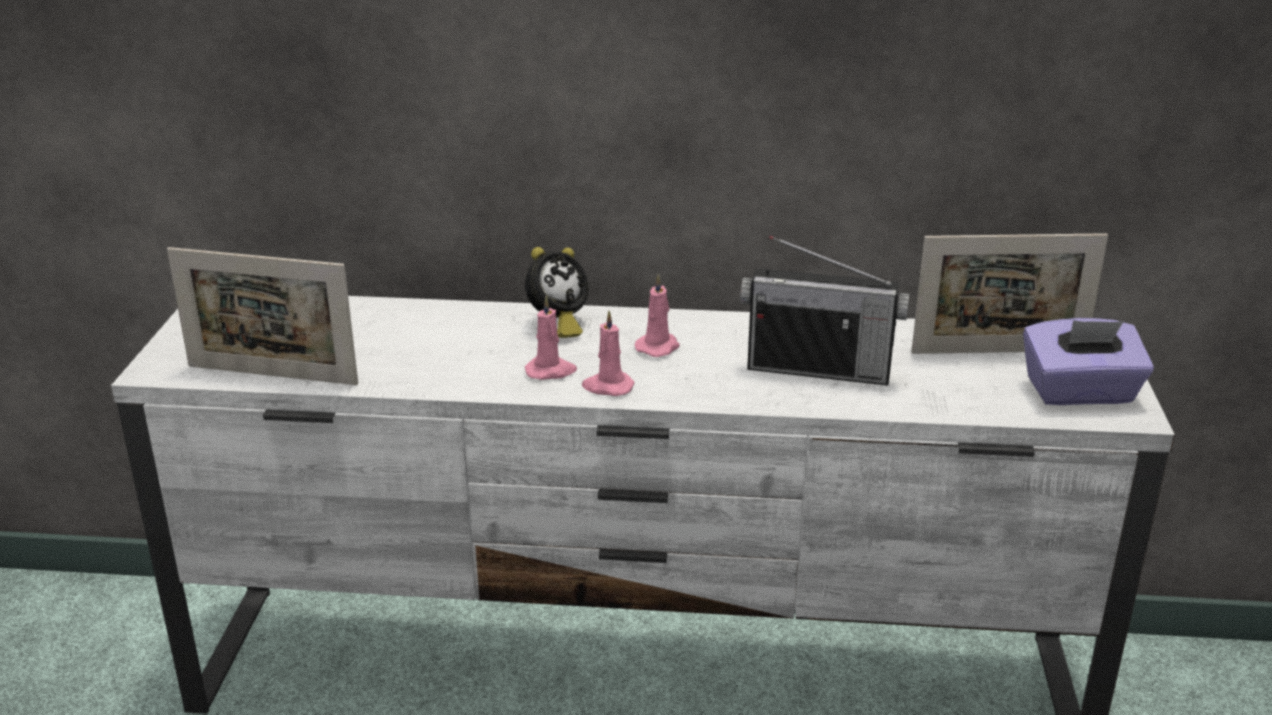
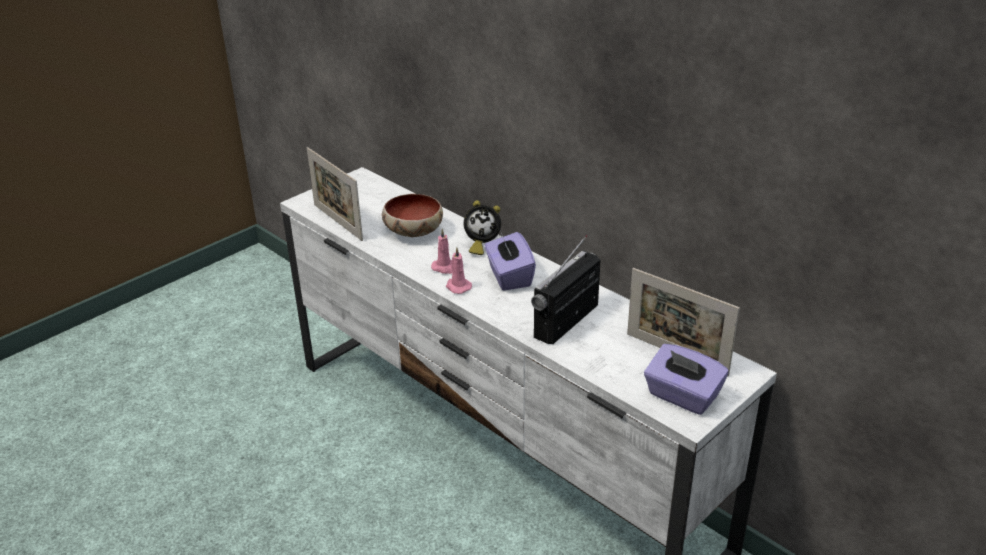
camera: 40 degrees right, 5 degrees up
(423, 344) = (412, 232): none -> bowl
(658, 347) = (509, 276): pink candle -> purple tissue box
(819, 369) = (566, 321): radio -> radio turned 75 degrees clockwise

